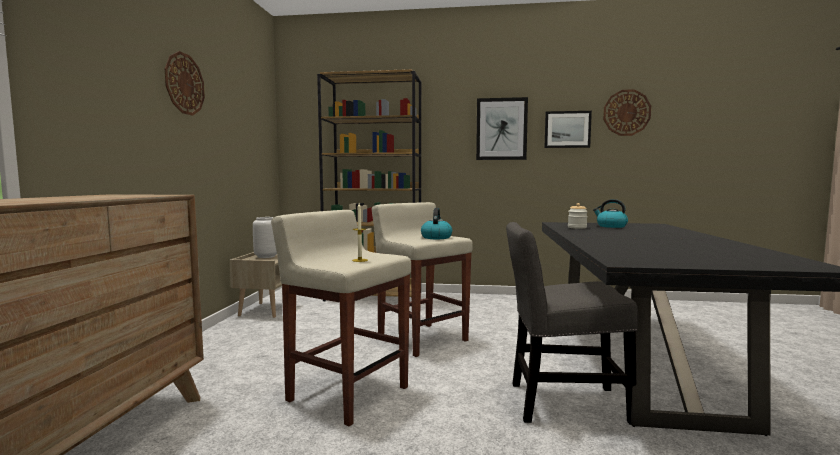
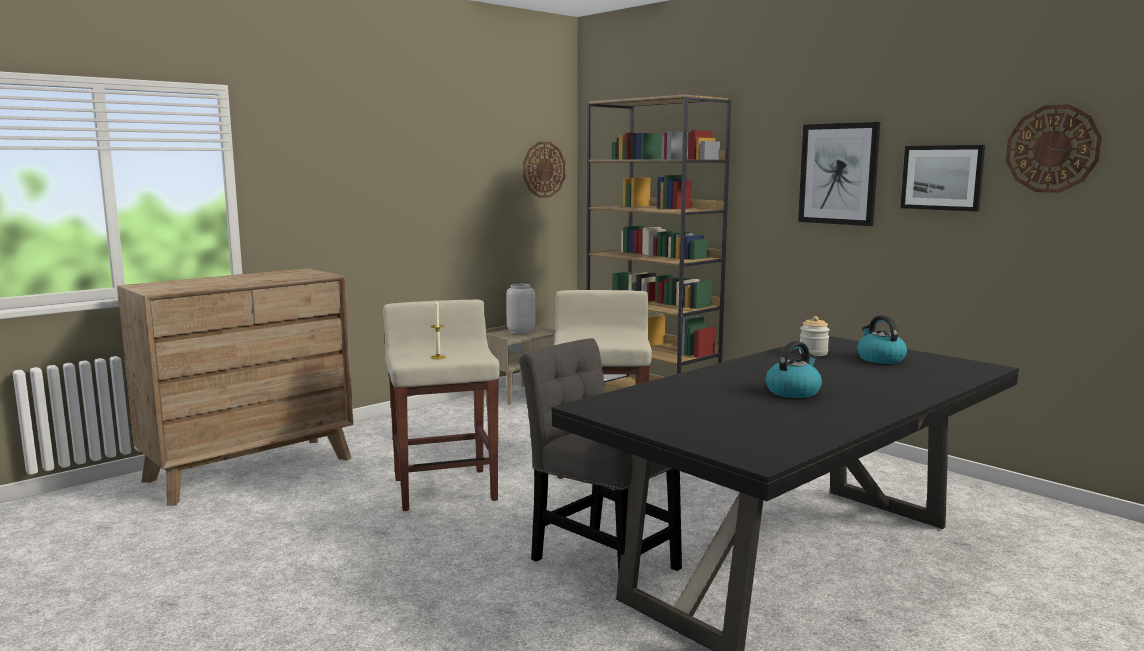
camera: 40 degrees right, 5 degrees up
(184, 84) = (416, 143): wall clock -> wall clock (543, 169)
(436, 237) = (611, 340): kettle -> kettle (793, 392)

